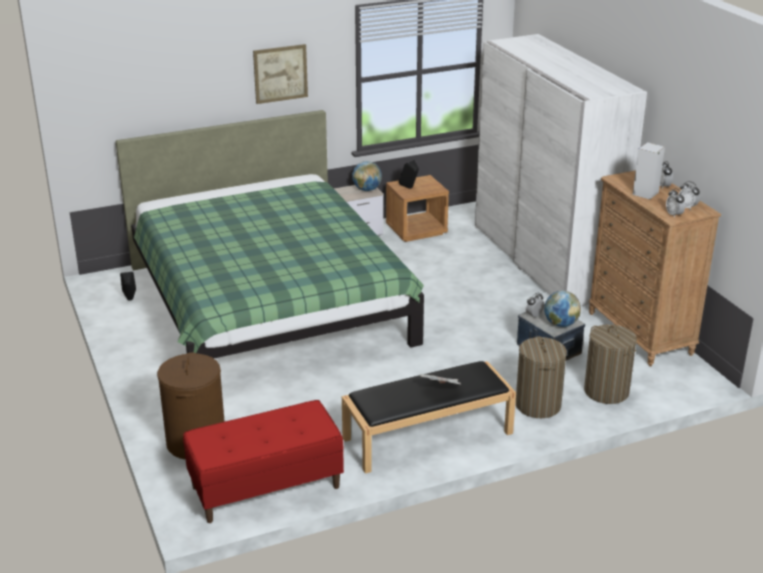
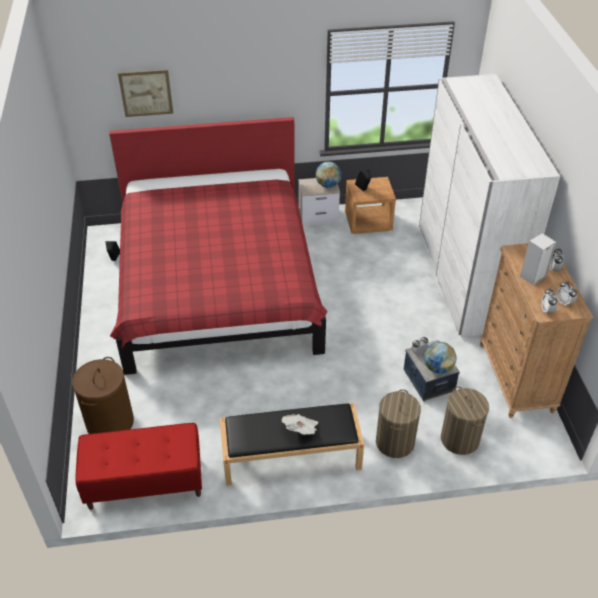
camera: 15 degrees right, 15 degrees up
(268, 305) = (217, 285): green bed -> red bed
(280, 73) = (255, 84): picture -> picture (146, 93)

